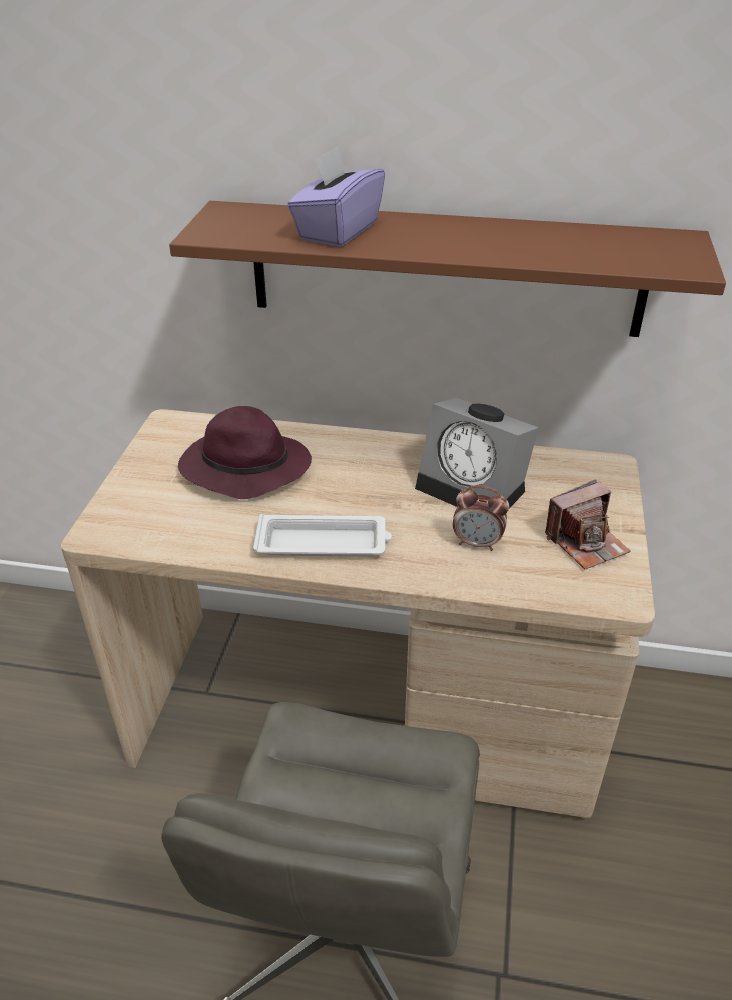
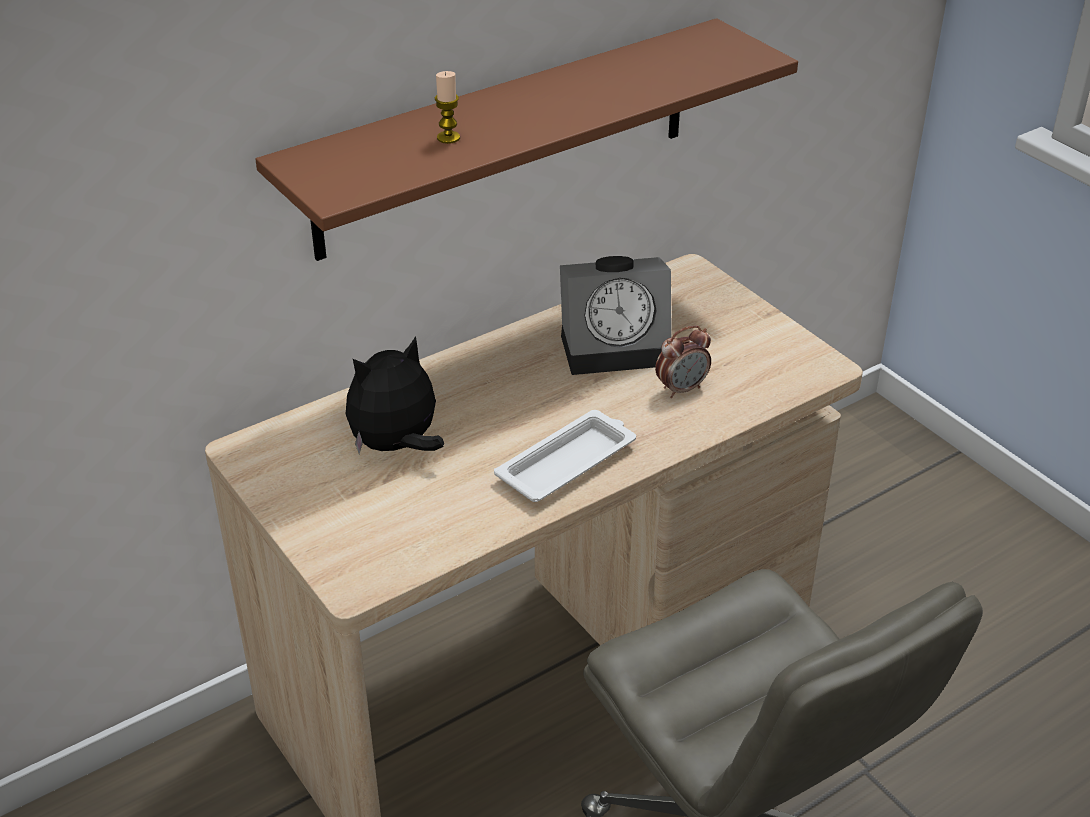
camera: 45 degrees left, 0 degrees up
(243, 468) = (396, 446): purple hat -> plush toy
(337, 231) = (448, 138): purple tissue box -> candle
(586, 543) = (752, 341): camera -> none

